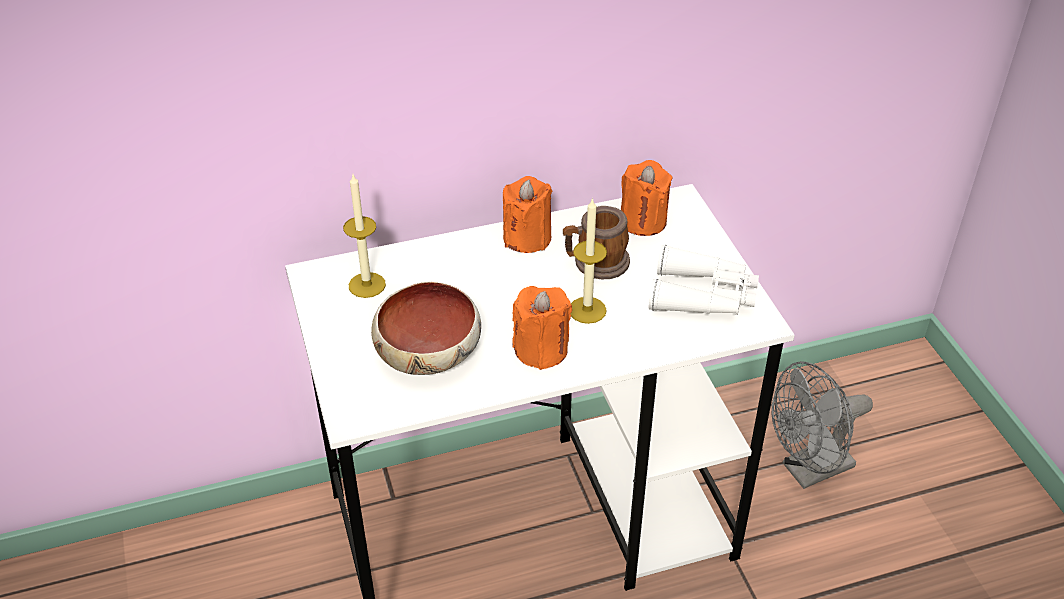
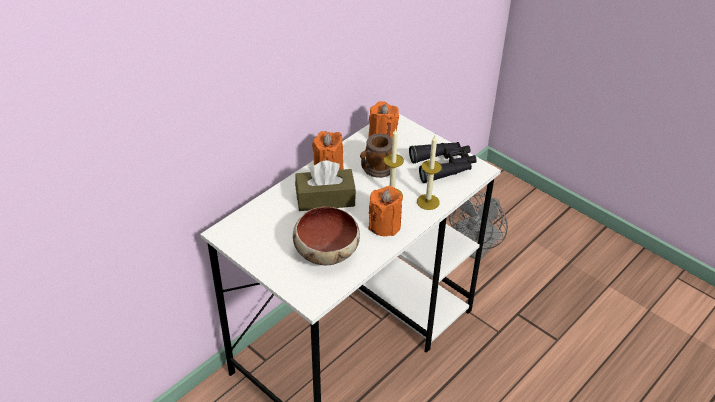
camera: 30 degrees left, 0 degrees up
(367, 285) = (259, 227): candle -> candle (428, 202)
(487, 279) = (325, 199): none -> brown tissue box
(704, 296) = (443, 166): white binoculars -> black binoculars

